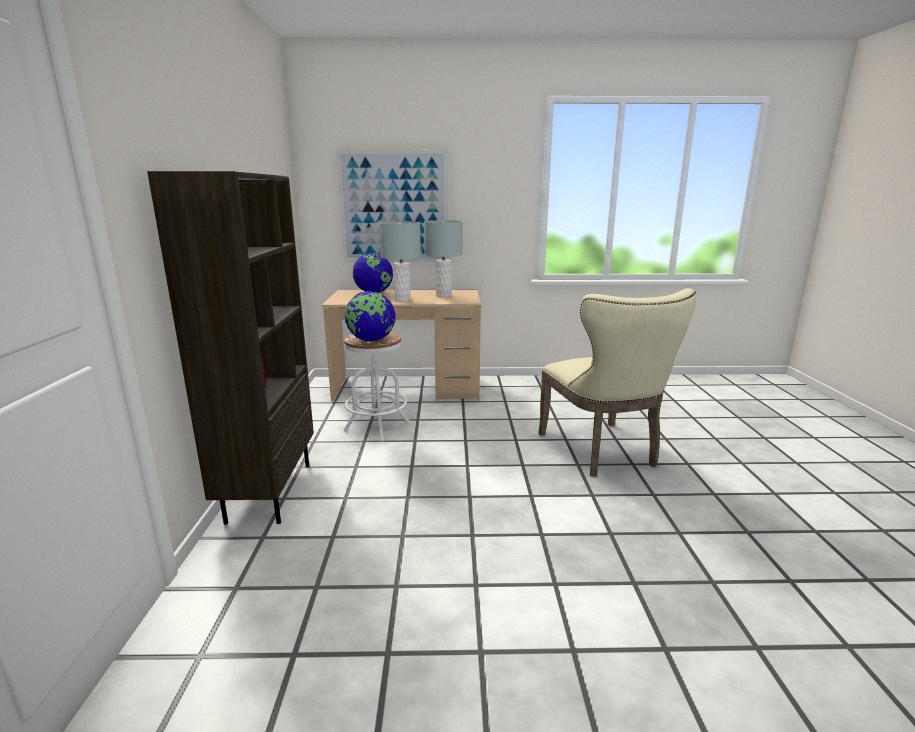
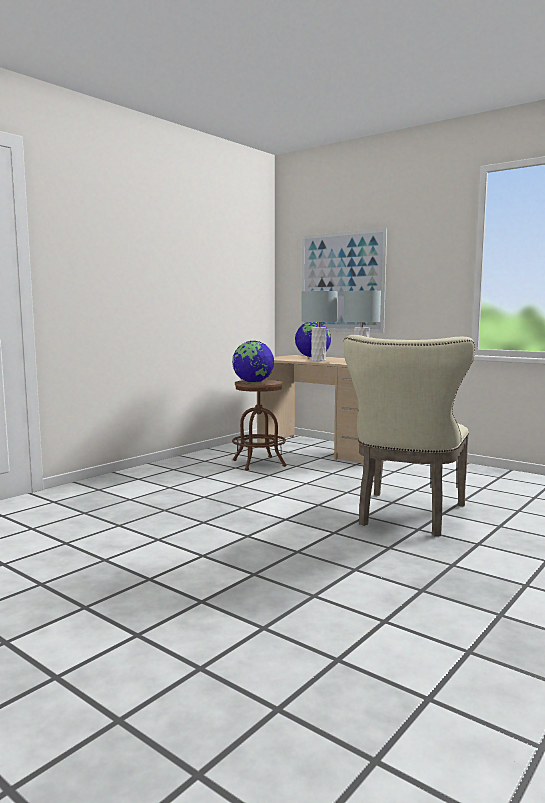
camera: 40 degrees right, 10 degrees down
(269, 491) = (137, 474): brown bookcase -> none
(377, 427) = (259, 463): white stool -> brown stool

